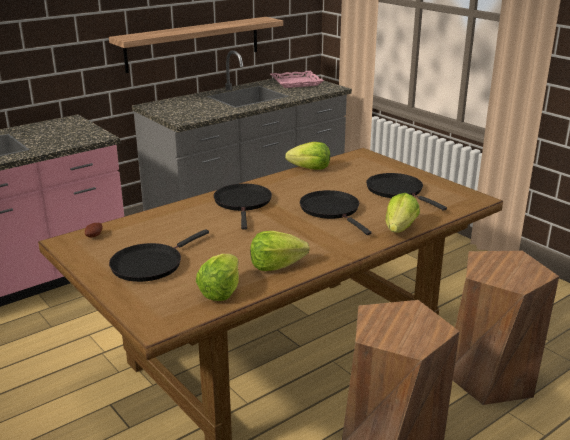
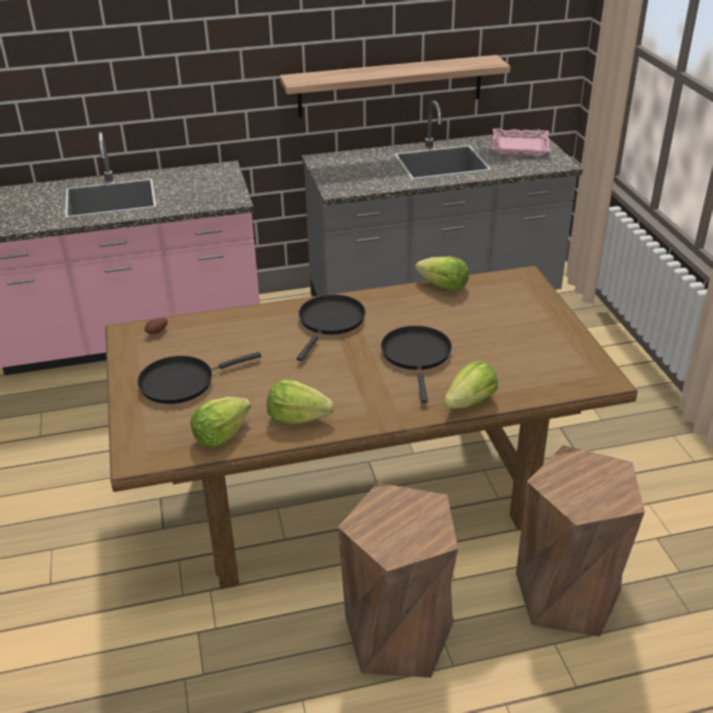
camera: 25 degrees right, 10 degrees up
(397, 191) = (517, 344): black frying pan -> none

